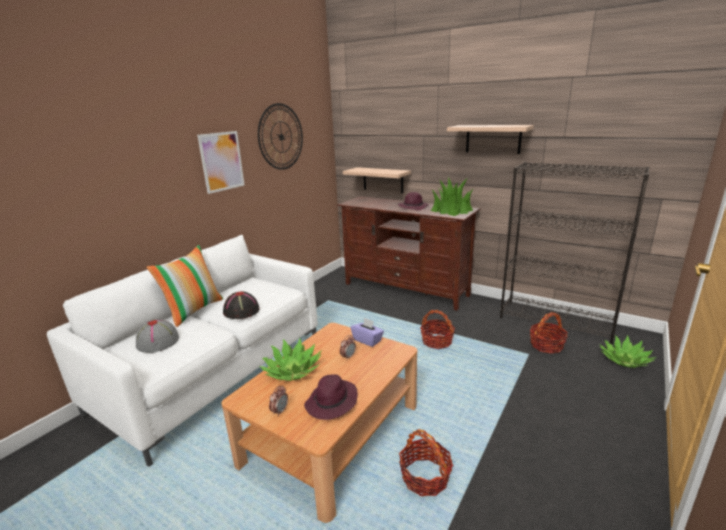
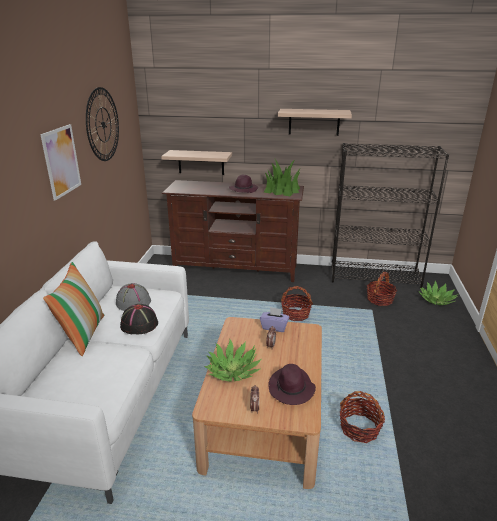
camera: 25 degrees left, 5 degrees up
(158, 341) = (78, 376): grey hat -> grey hat (133, 302)

